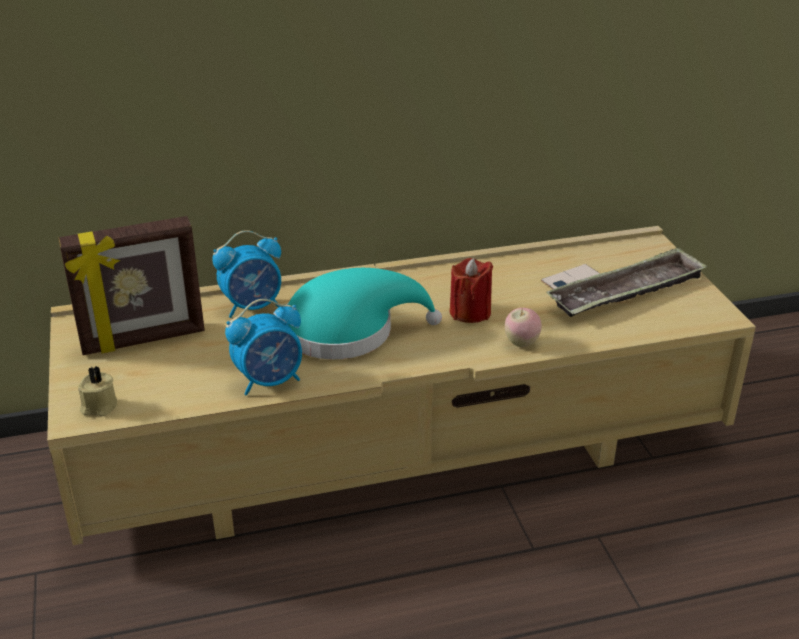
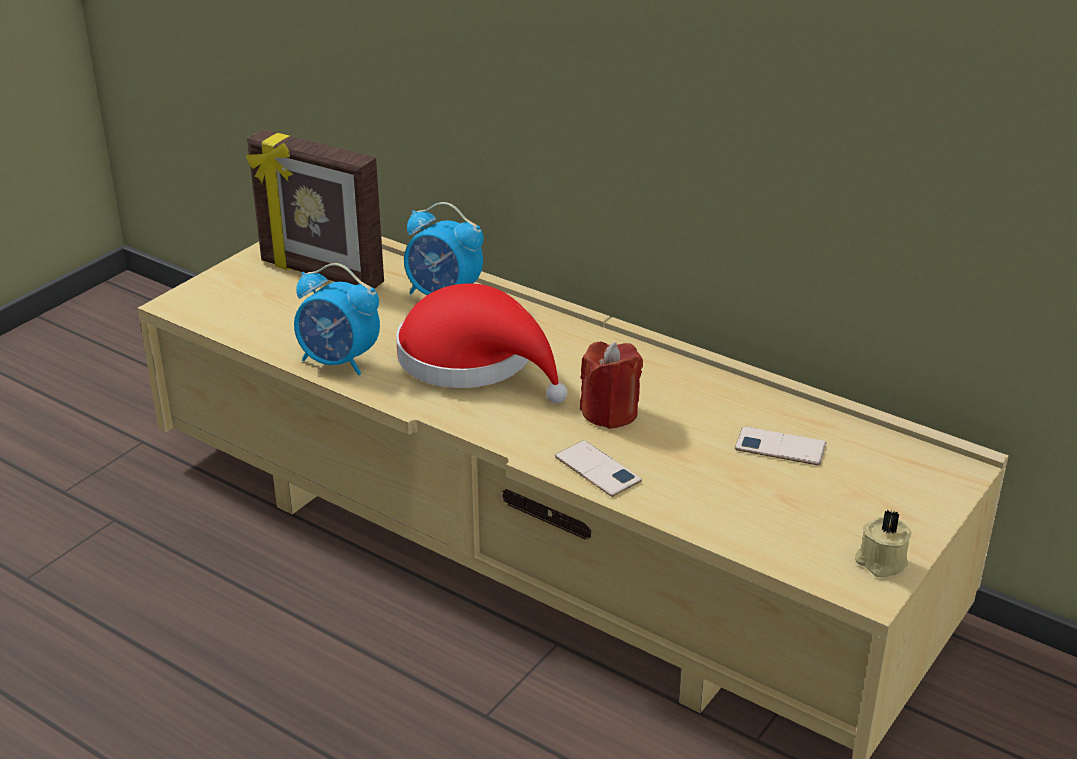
camera: 50 degrees right, 0 degrees up
(99, 406) = (204, 305): beige candle -> beige candle (880, 562)
(348, 331) = (475, 361): turquoise hat -> red hat
(521, 343) = (597, 469): apple -> phone
(626, 292) = (813, 496): tray -> none

